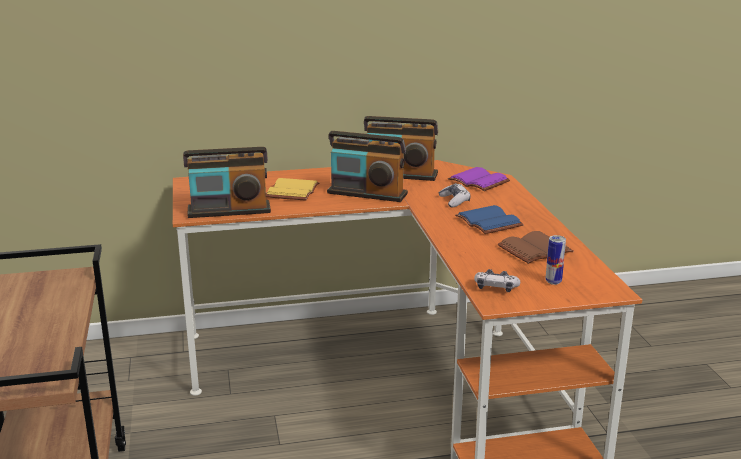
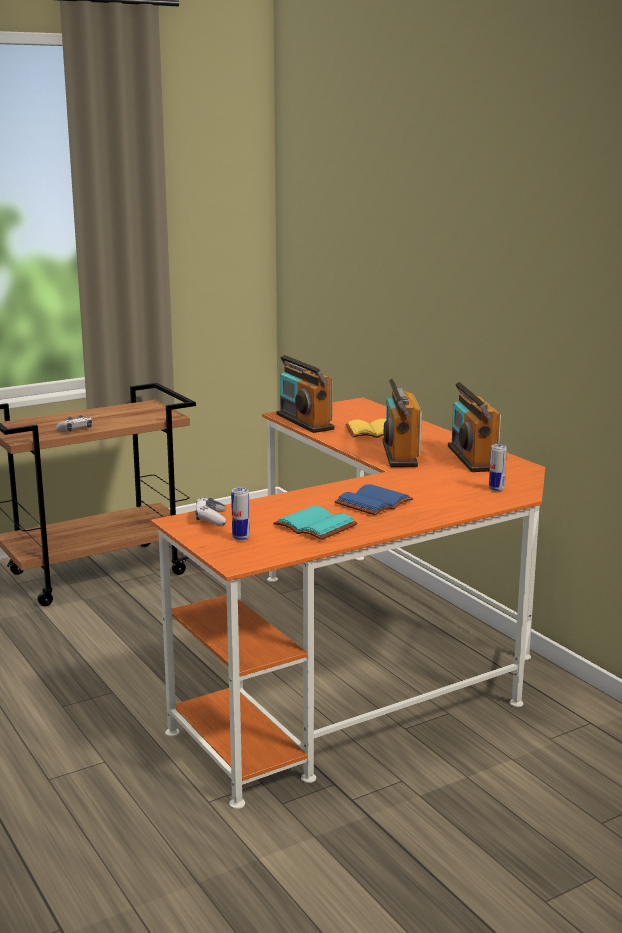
camera: 70 degrees right, 5 degrees down
(454, 201) = (419, 485): game controller -> game controller (76, 430)
(480, 181) = (496, 489): purple book -> can
(535, 251) = (313, 526): brown book -> turquoise book

